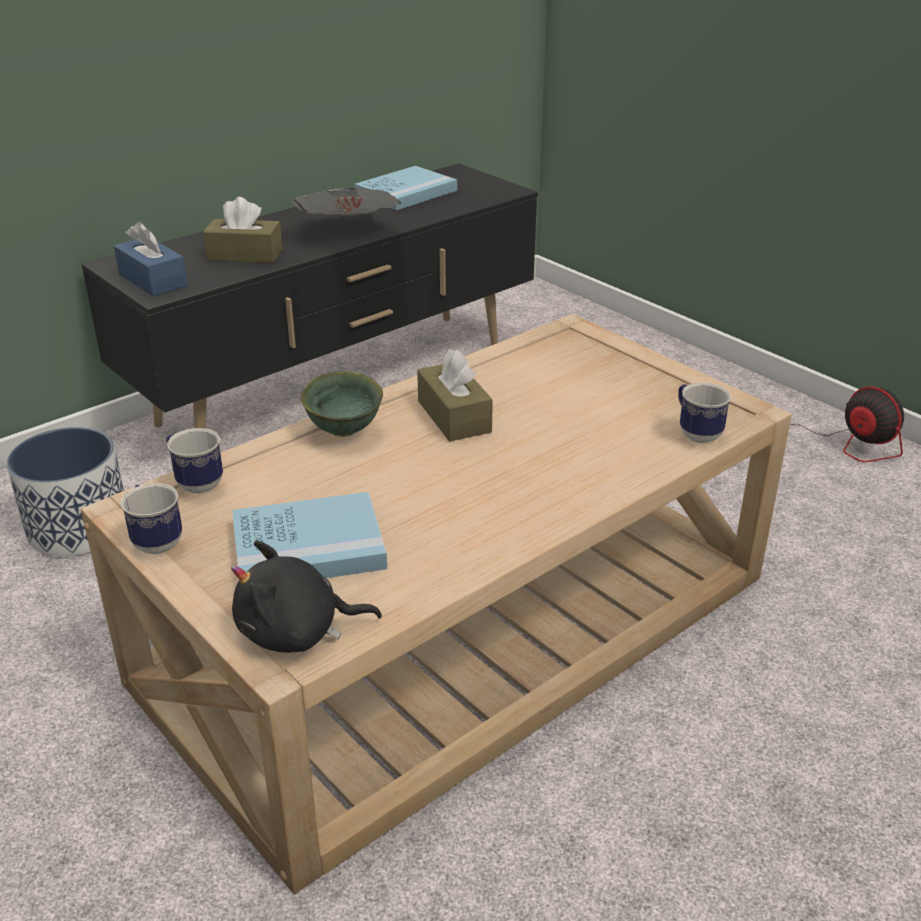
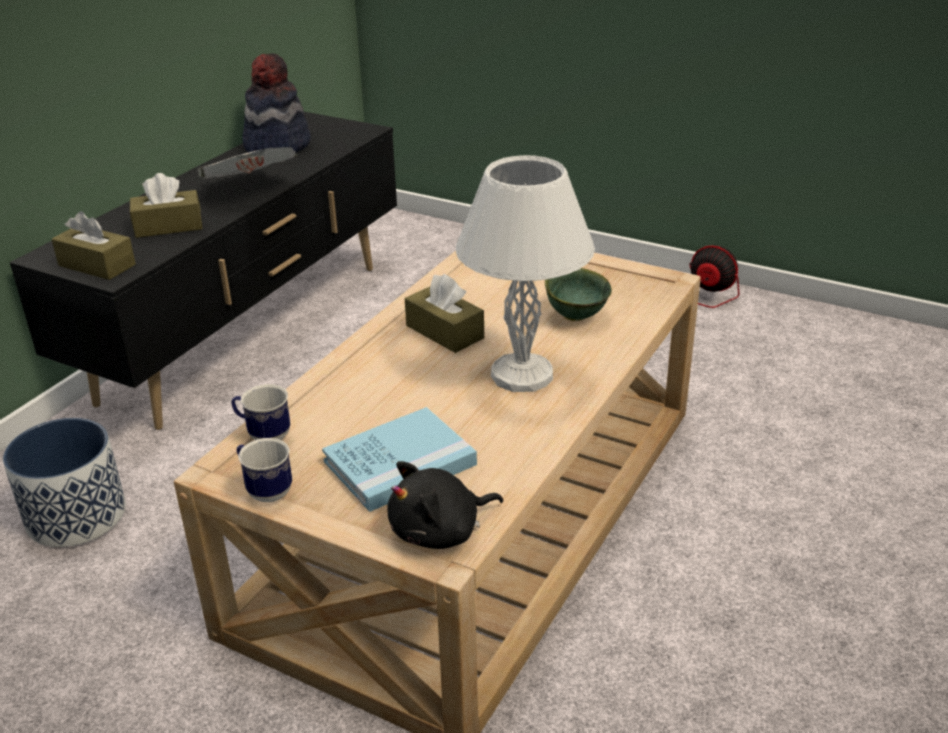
camera: 20 degrees left, 0 degrees up
(153, 280) = (97, 265): blue tissue box -> brown tissue box
(345, 431) = (363, 363): green bowl -> green bowl (576, 316)
(406, 192) = (276, 145): blue book -> hat
(508, 482) = (524, 375): none -> white table lamp
(695, 433) = (641, 305): mug -> none

